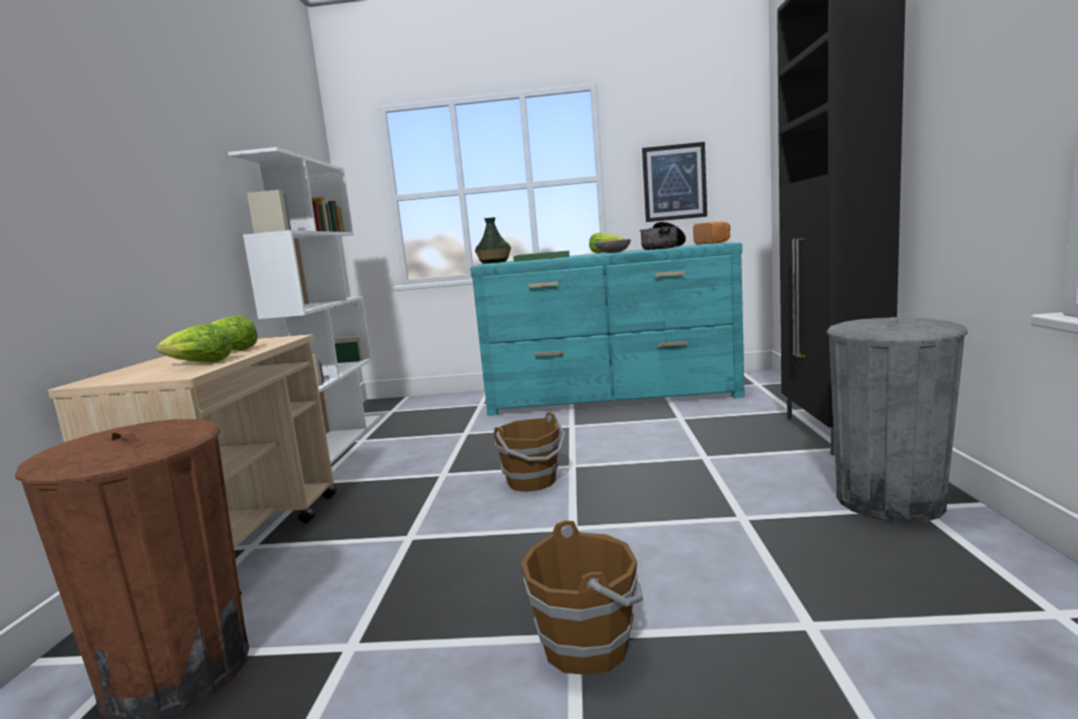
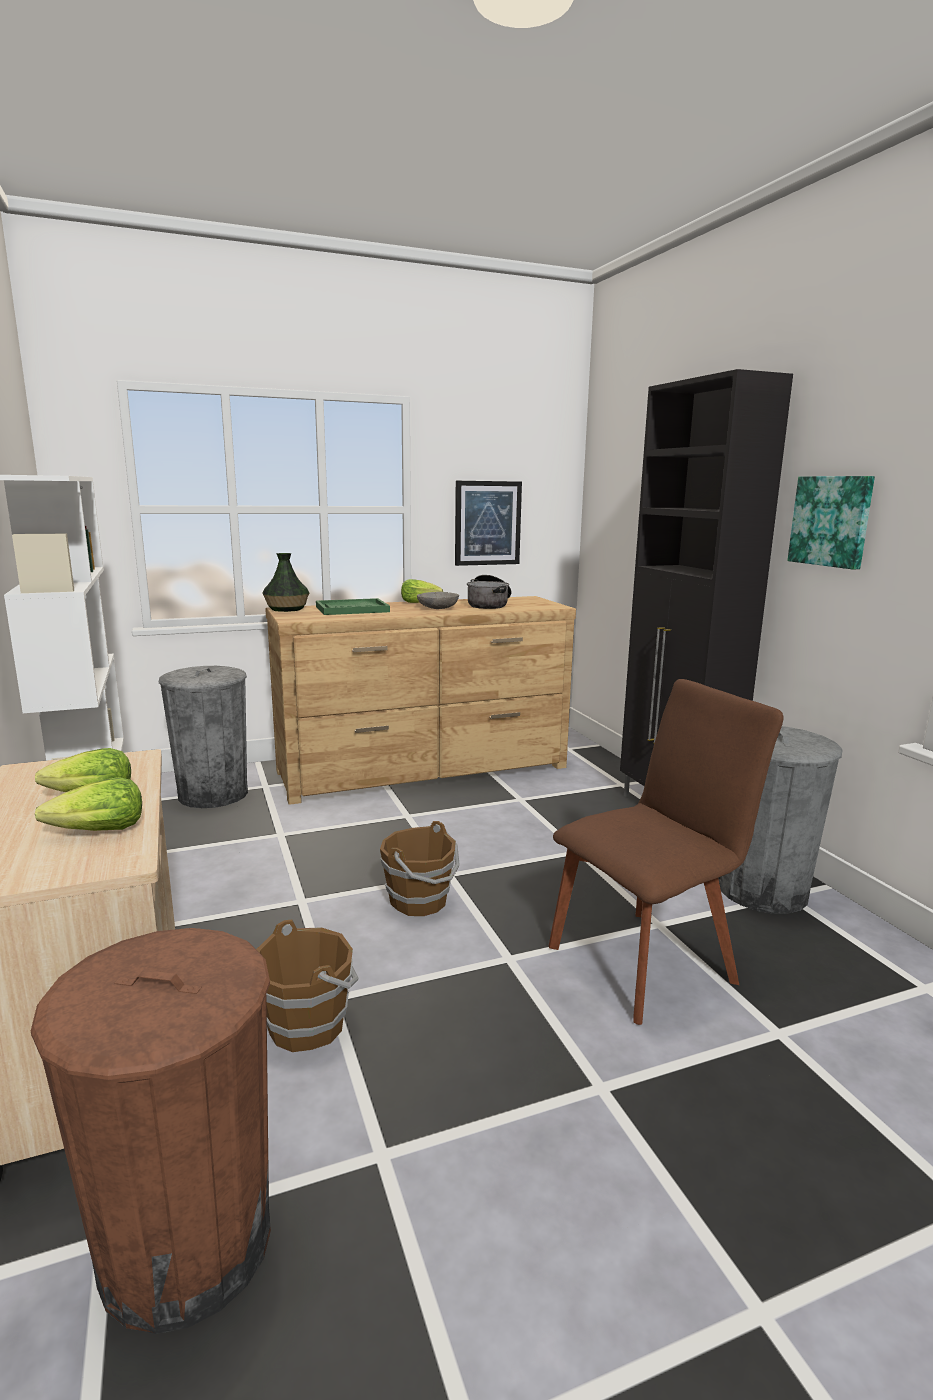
camera: 25 degrees left, 5 degrees up
(441, 408) = (213, 794): none -> grey trash can
(588, 645) = (620, 1094): brown bucket -> brown bucket (309, 1024)
(612, 397) = (424, 770): turquoise dresser -> brown dresser
(706, 544) = (647, 960): none -> brown chair
(712, 243) = (534, 600): bread -> none
(955, 81) = (831, 521): none -> picture

